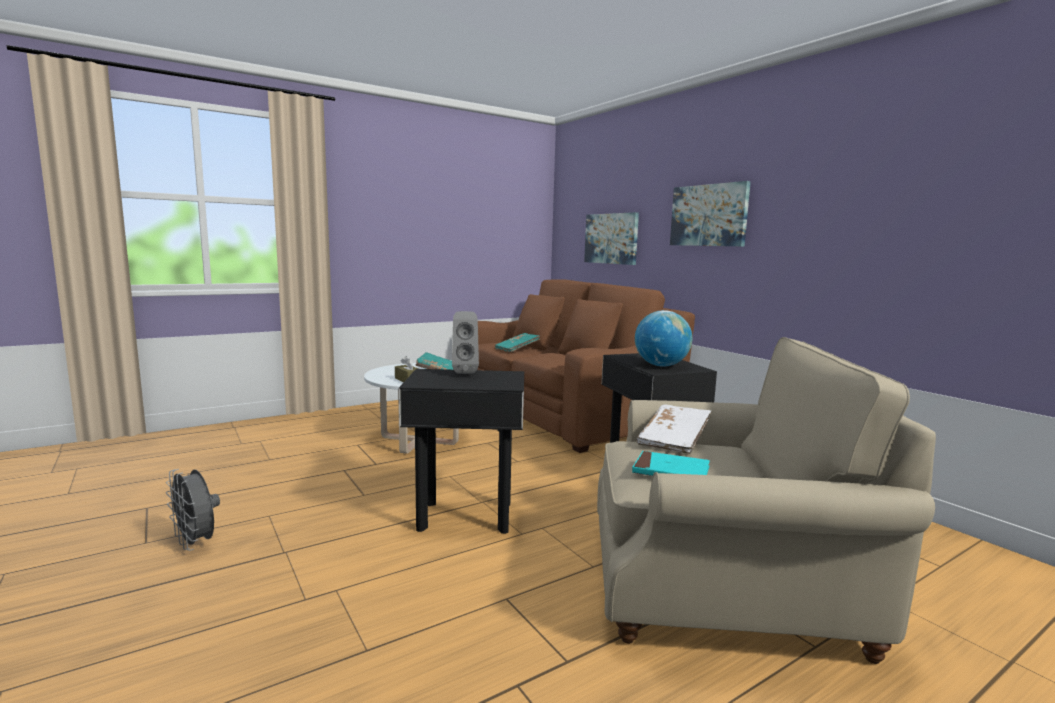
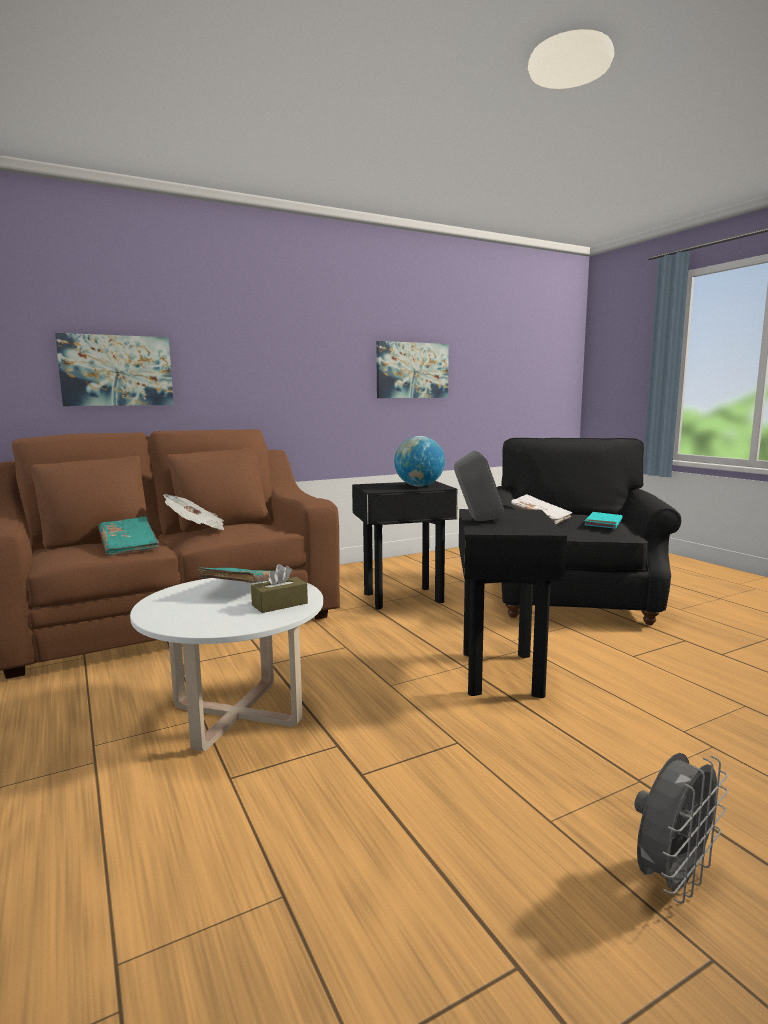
camera: 85 degrees left, 0 degrees up
(549, 351) = (197, 528): none -> newspaper
(709, 215) = (275, 348): picture -> picture (412, 370)
(722, 587) = (569, 597): beige armchair -> black armchair

